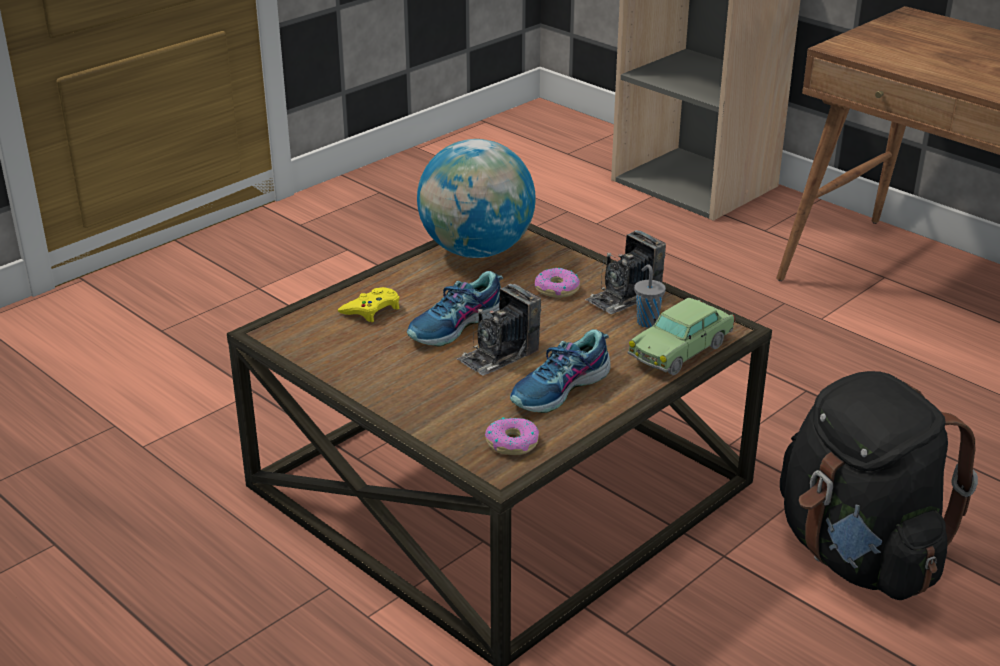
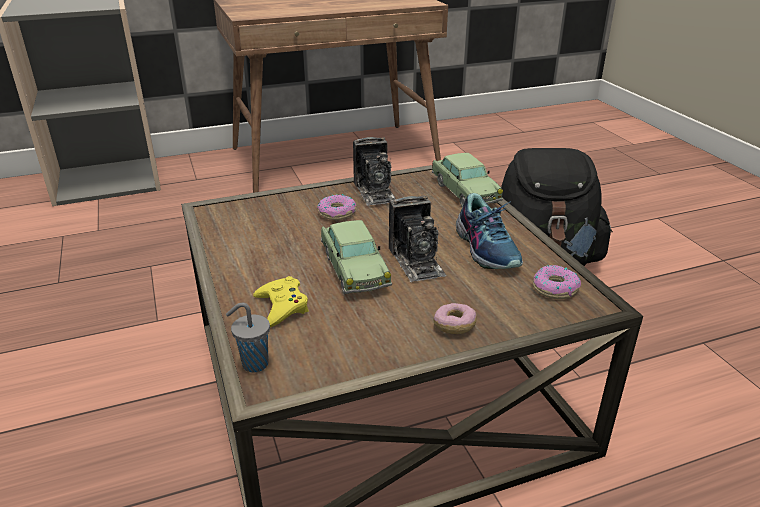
camera: 65 degrees left, 0 degrees up
(403, 397) = (454, 326): none -> donut
(457, 326) = (354, 269): shoe -> toy car
(476, 251) = (239, 229): globe -> none
(646, 321) = (415, 194): grey cup -> grey cup (253, 364)

